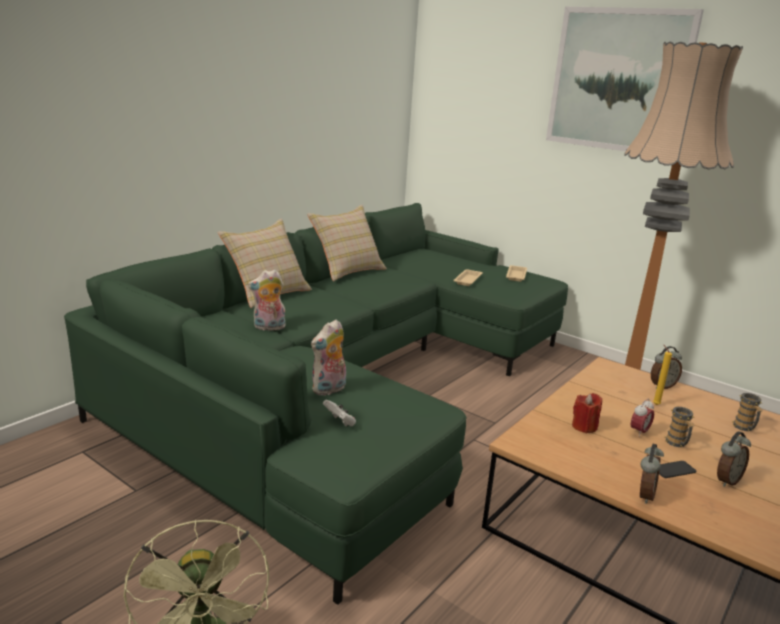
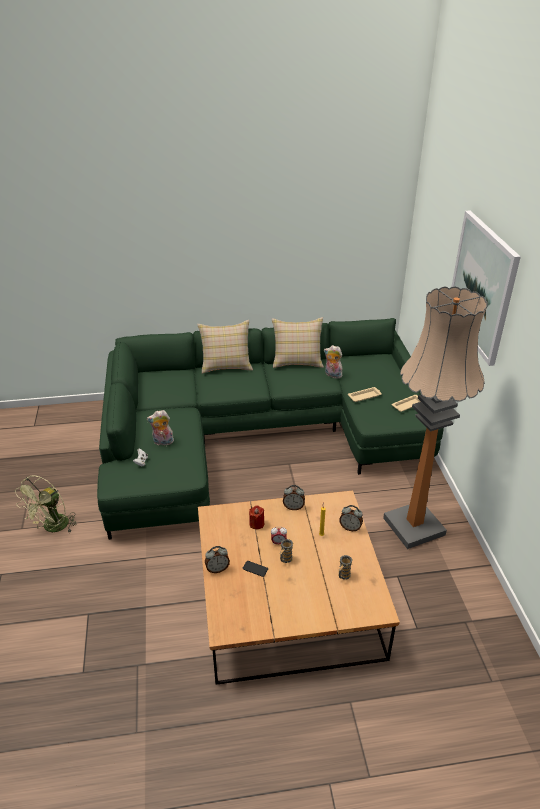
camera: 45 degrees right, 15 degrees up
(268, 328) = (194, 391): plush toy -> plush toy (332, 375)
(726, 480) = (269, 589): alarm clock -> alarm clock (293, 507)

